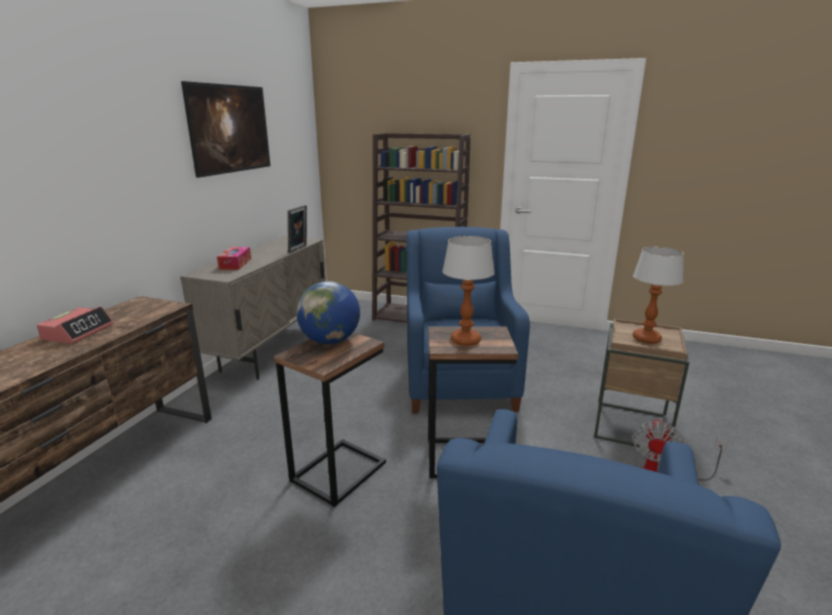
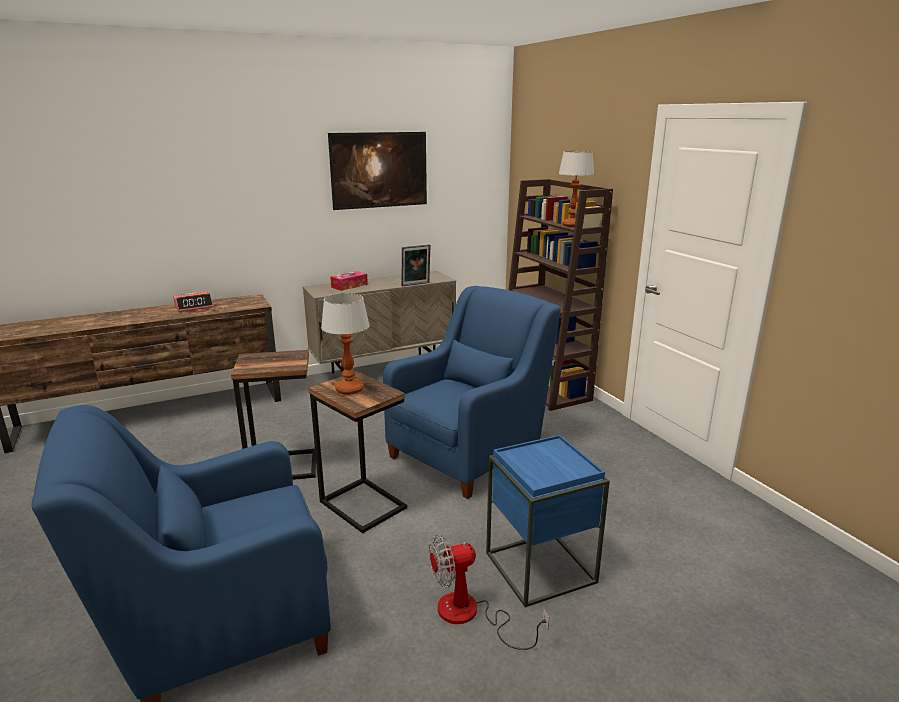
camera: 45 degrees right, 0 degrees up
(330, 341) = (283, 357): globe -> none
(630, 426) = (539, 567): brown side table -> blue side table
(646, 338) = (540, 463): table lamp -> table lamp (572, 225)

